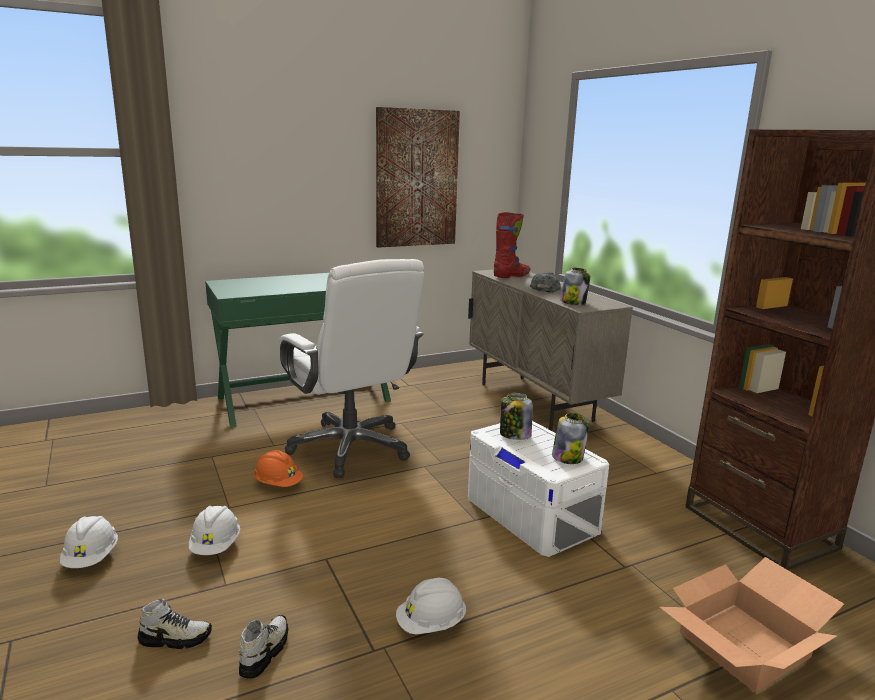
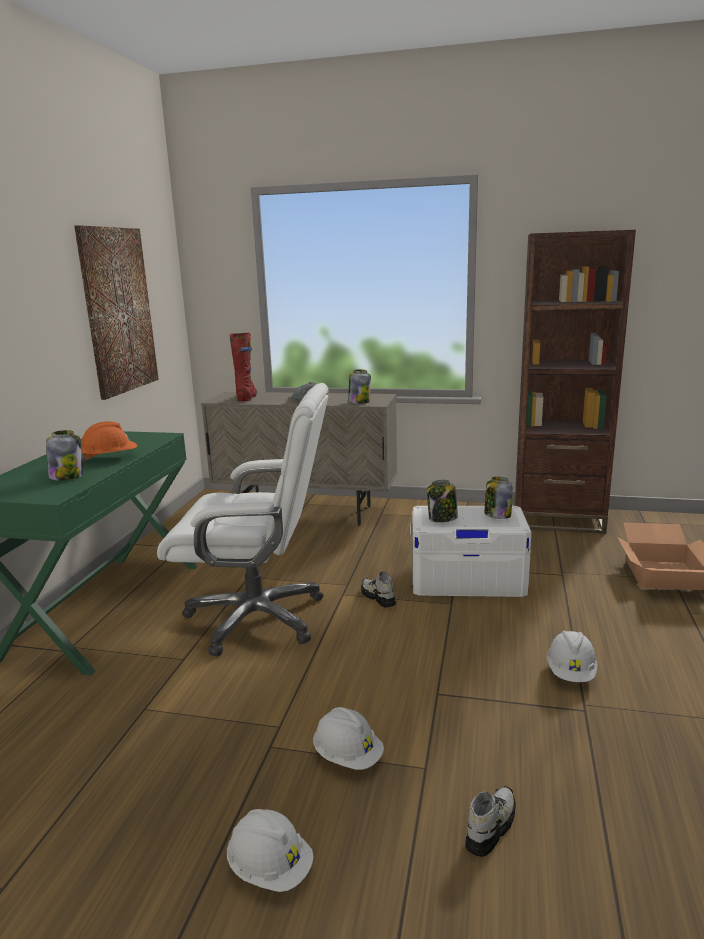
camera: 50 degrees left, 0 degrees up
(264, 652) = (550, 771): shoe -> shoe (378, 597)
(266, 288) = (67, 476): none -> jar
(278, 484) = (271, 680): orange hard hat -> orange hard hat (110, 458)

